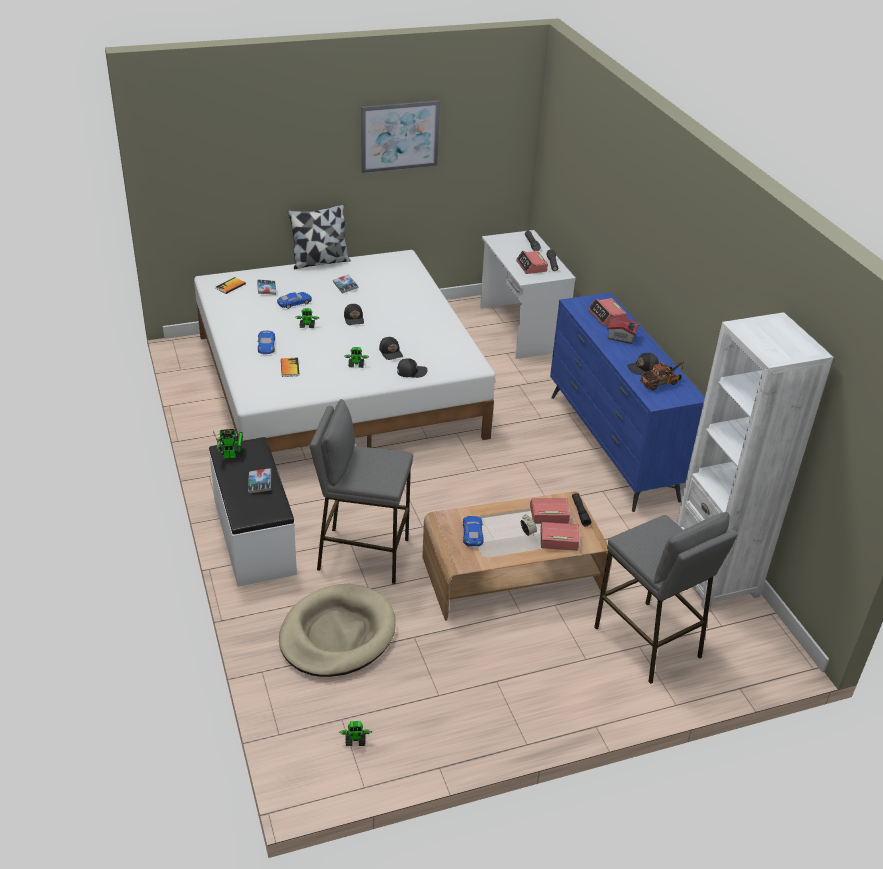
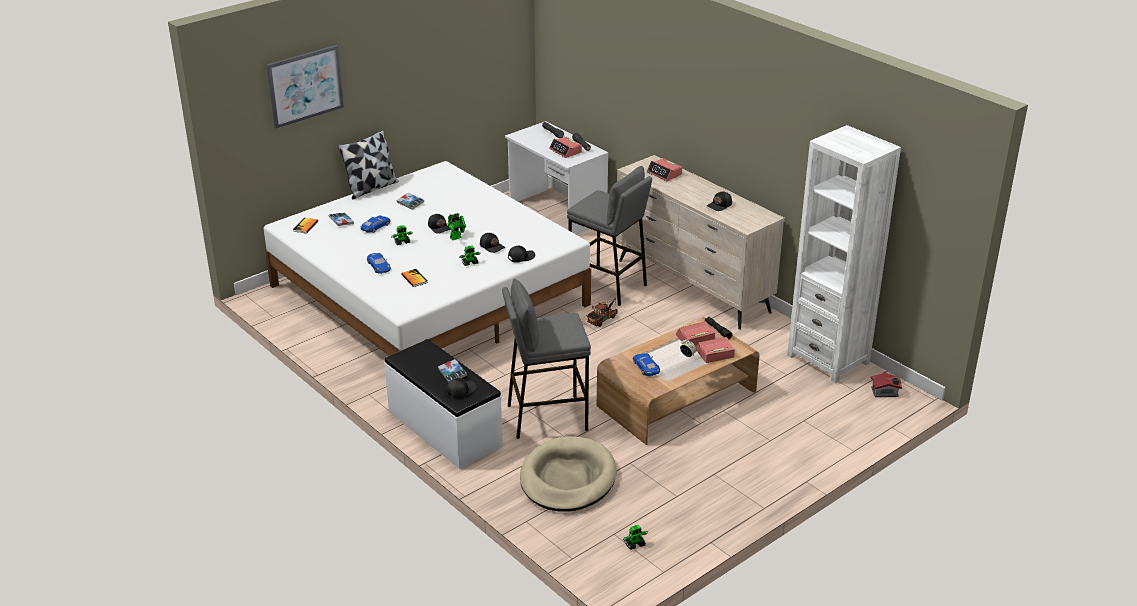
camera: 20 degrees left, 5 degrees down
(232, 456) = (411, 360): toy robot -> toy robot (457, 237)
(253, 506) = (460, 391): none -> black cap
(399, 136) = (424, 57): picture -> picture (305, 86)
(612, 447) = (693, 286): blue dresser -> beige dresser
(622, 337) = (688, 187): toy house -> toy house (885, 392)
(647, 642) = (808, 416): grey stool -> grey stool (608, 286)
(662, 382) = (741, 212): toy truck -> toy truck (603, 318)

